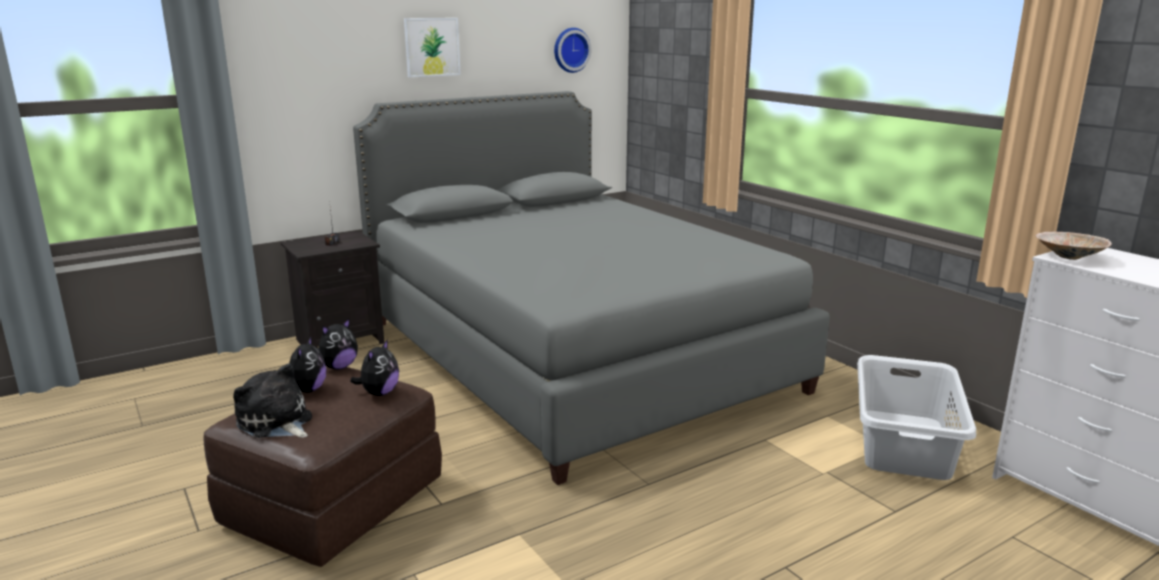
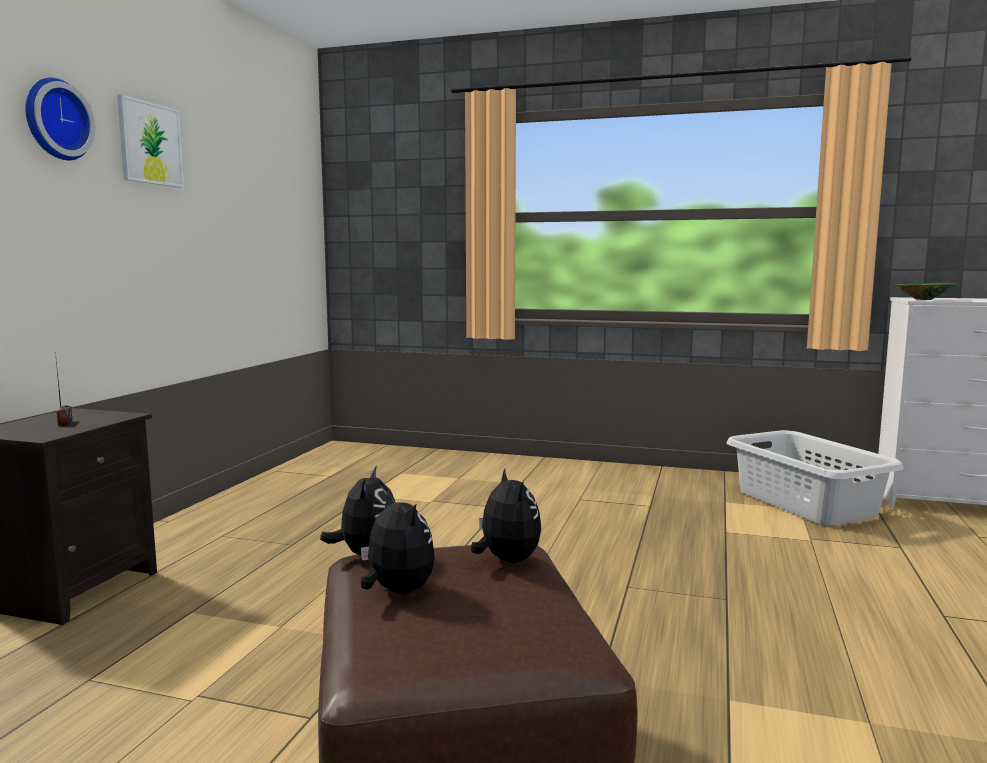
camera: 40 degrees left, 10 degrees down
(276, 423) = (462, 643): plush toy -> none
(570, 50) = (280, 178): wall clock -> wall clock (55, 120)
(573, 355) = (428, 519): grey bed -> none
(1068, 256) = (922, 299): beige bowl -> green bowl

